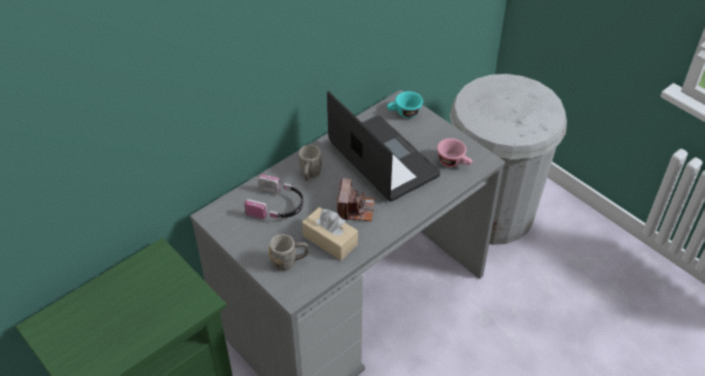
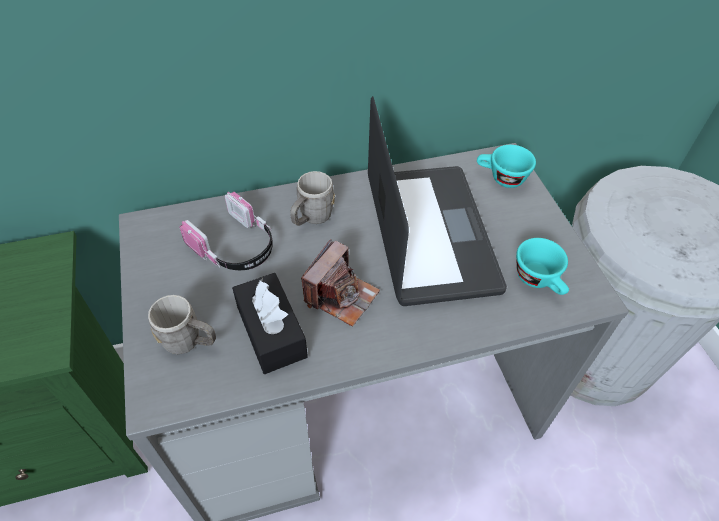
camera: 25 degrees right, 5 degrees up
(330, 240) = (271, 332): beige tissue box -> black tissue box
(454, 162) = (539, 281): pink cup -> turquoise cup

